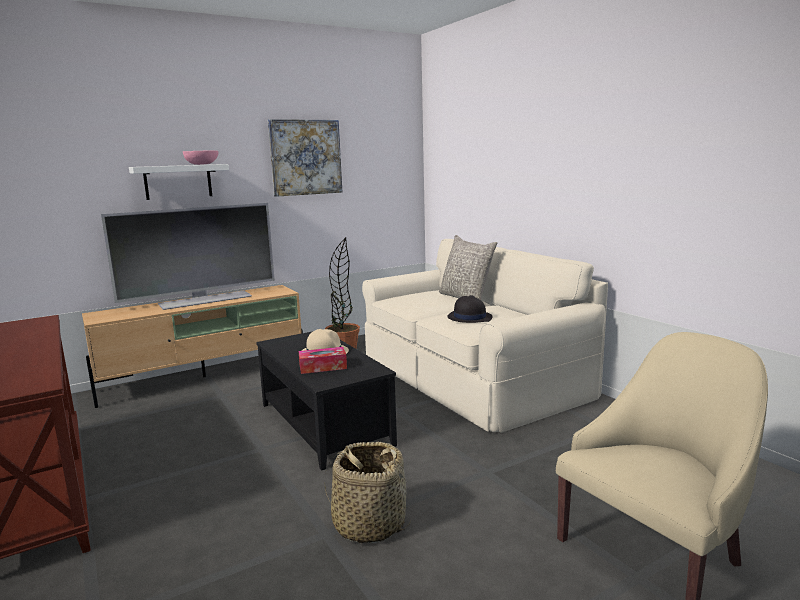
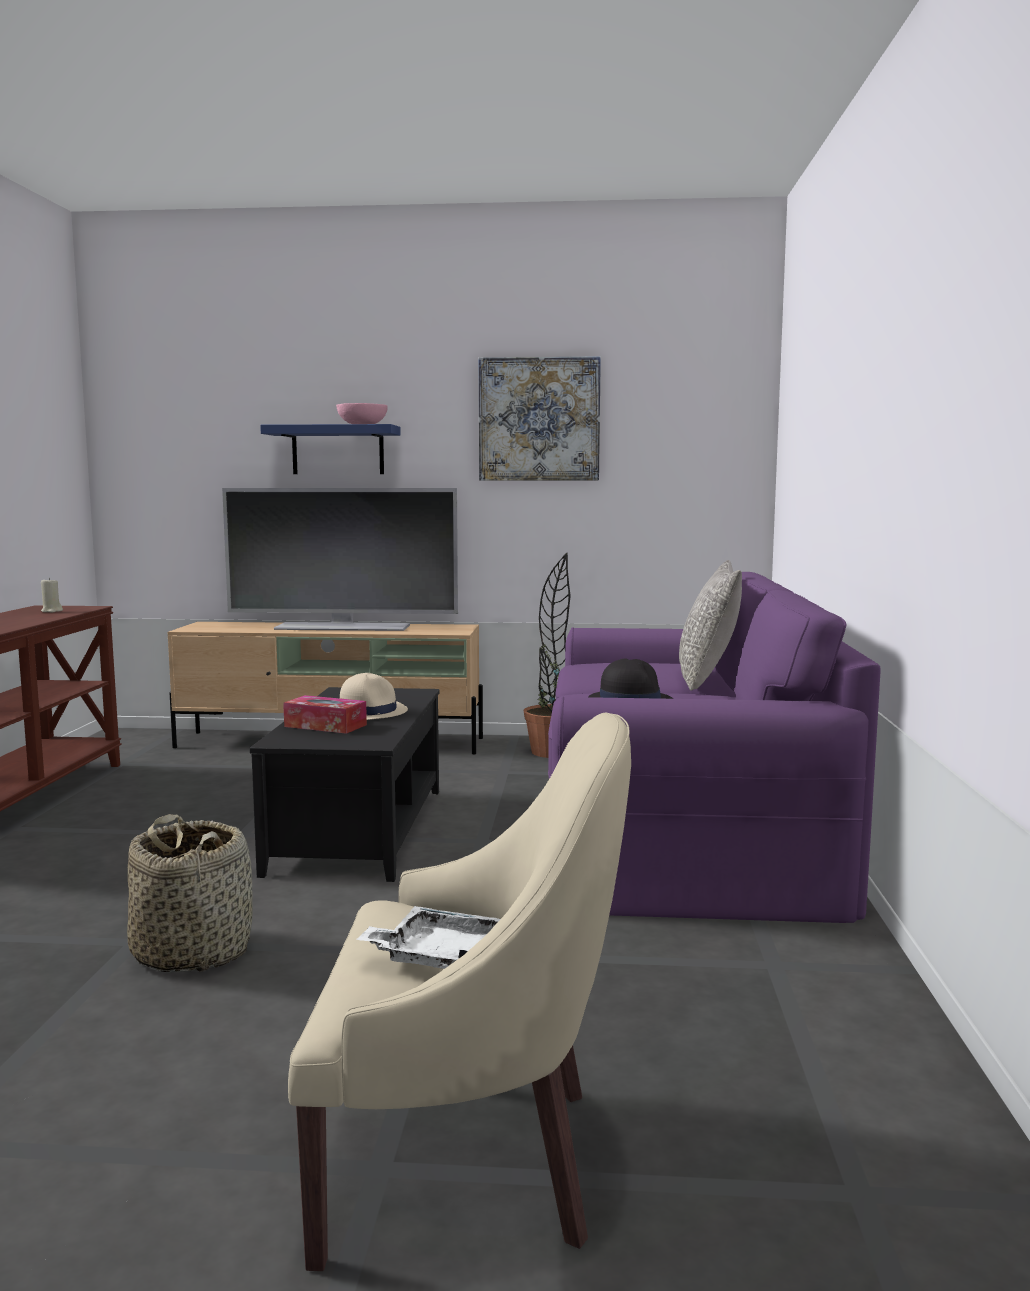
camera: 35 degrees right, 5 degrees down
(24, 328) = (51, 611): none -> beige candle
(178, 181) = (338, 450): white shelf -> blue shelf
(471, 376) = (682, 830): beige sofa -> purple sofa
(667, 465) = (437, 956): none -> white tray

